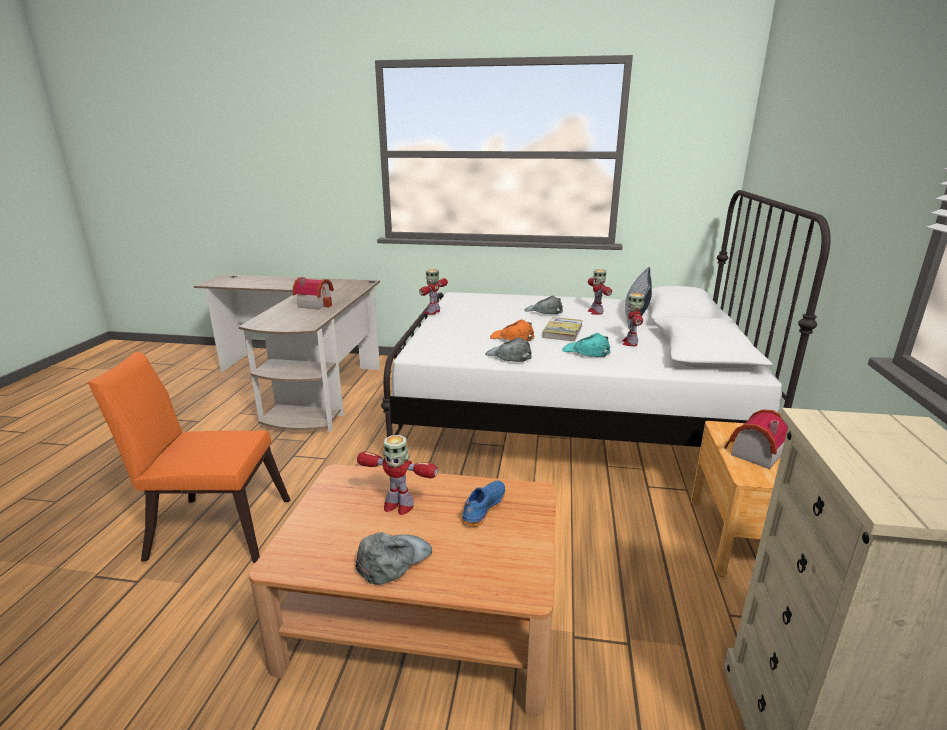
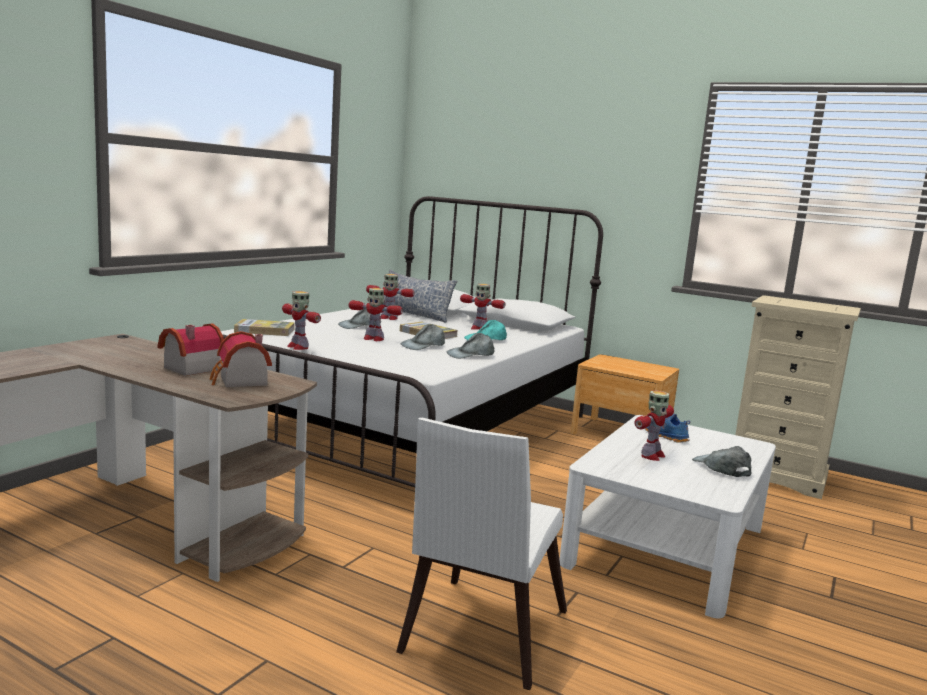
camera: 70 degrees left, 10 degrees down
(213, 527) = (479, 636): orange chair -> white chair
(422, 616) = (667, 546): brown coffee table -> white coffee table
(471, 298) = (264, 330): none -> book
(504, 322) = (373, 339): none -> toy robot
(512, 337) = (423, 345): orange cap -> grey cap
(752, 454) = (628, 369): toy house -> toy house (240, 381)

